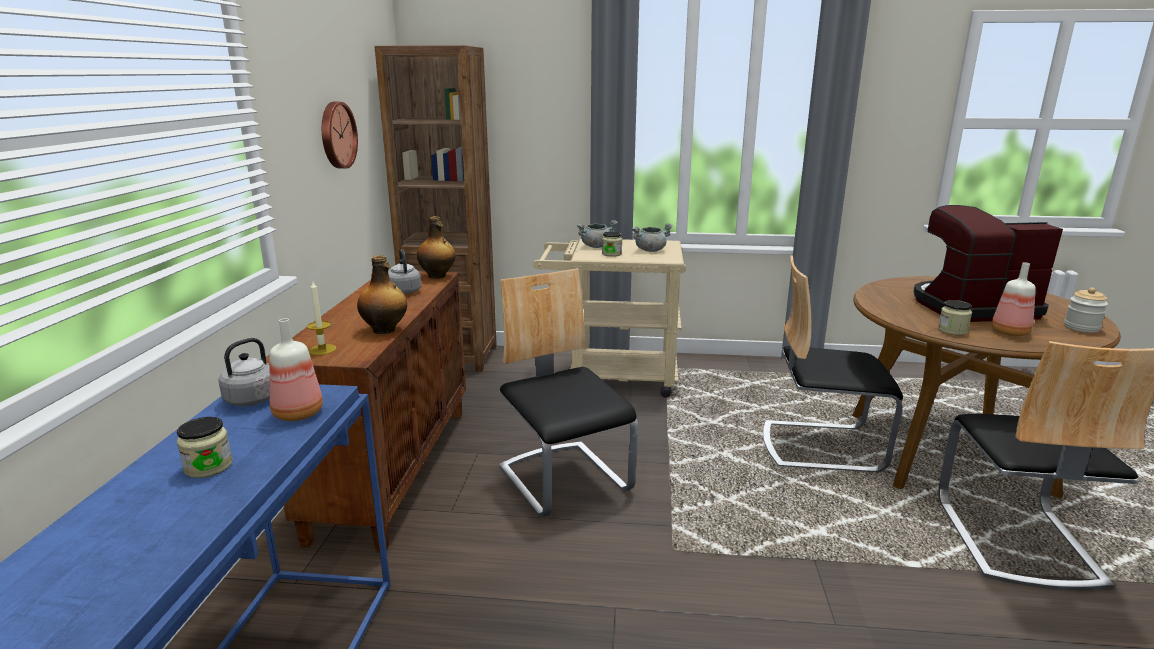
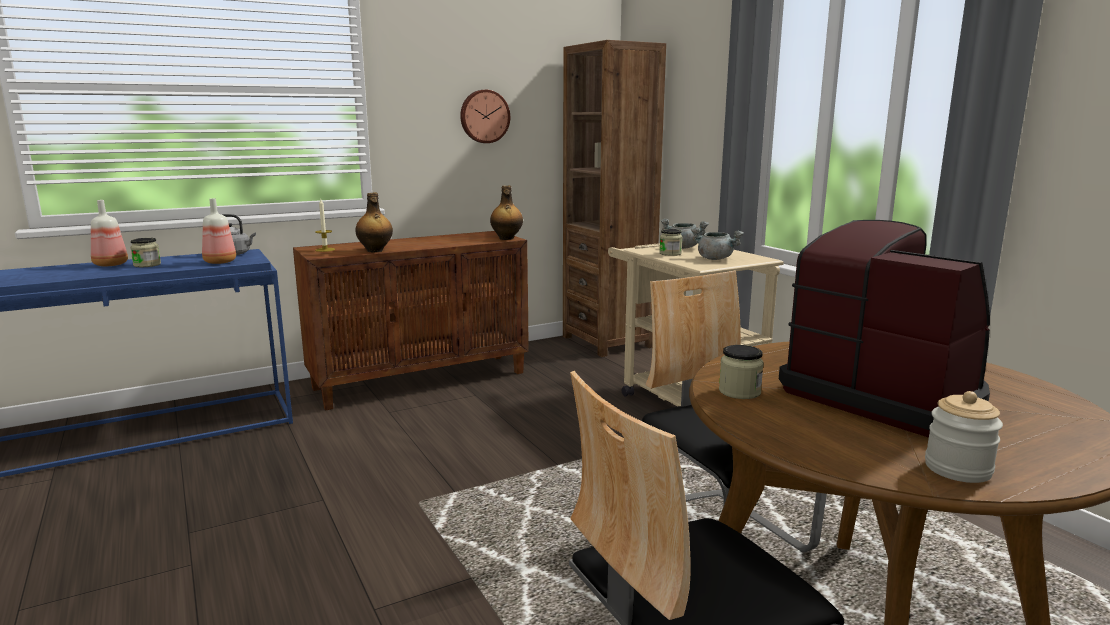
camera: 55 degrees right, 5 degrees down
(404, 291) = (459, 240): grey kettle -> none
(564, 479) = (476, 433): chair -> none
(1011, 333) = (805, 422): bottle -> bottle (109, 265)

